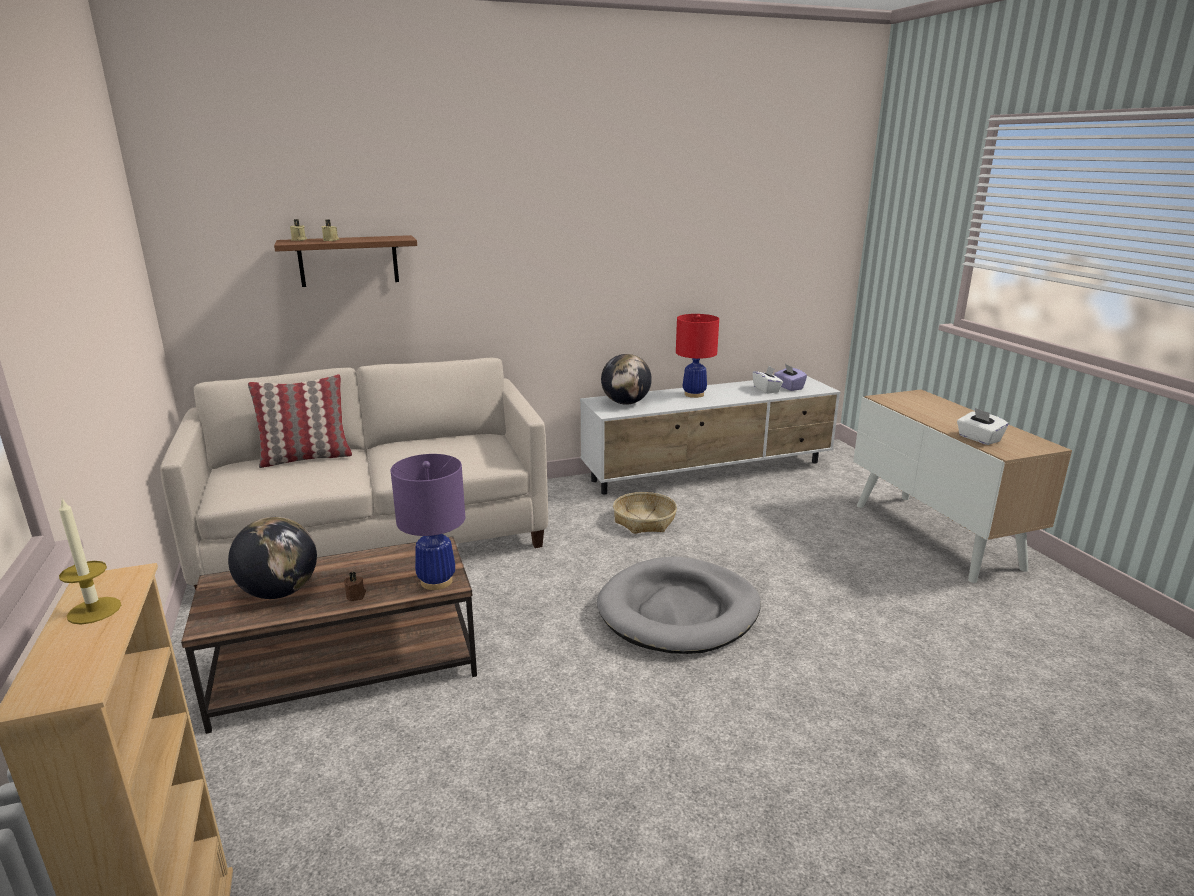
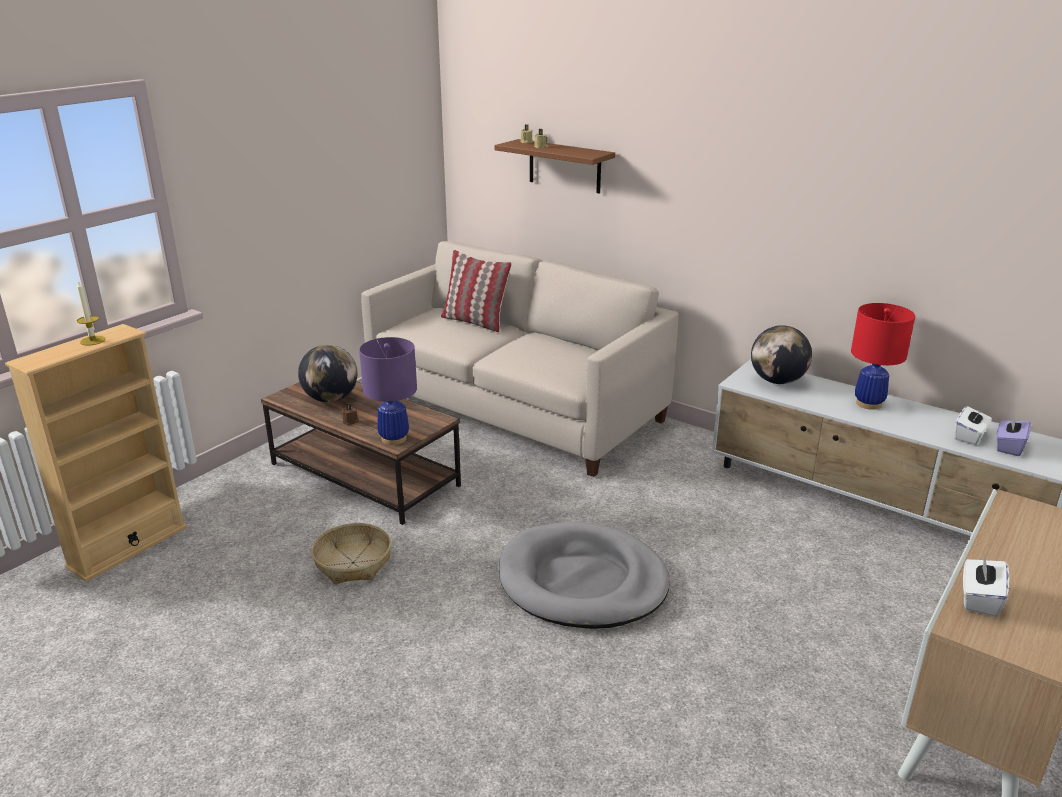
camera: 55 degrees right, 5 degrees up
(644, 521) = (708, 507): basket -> basket (353, 562)

